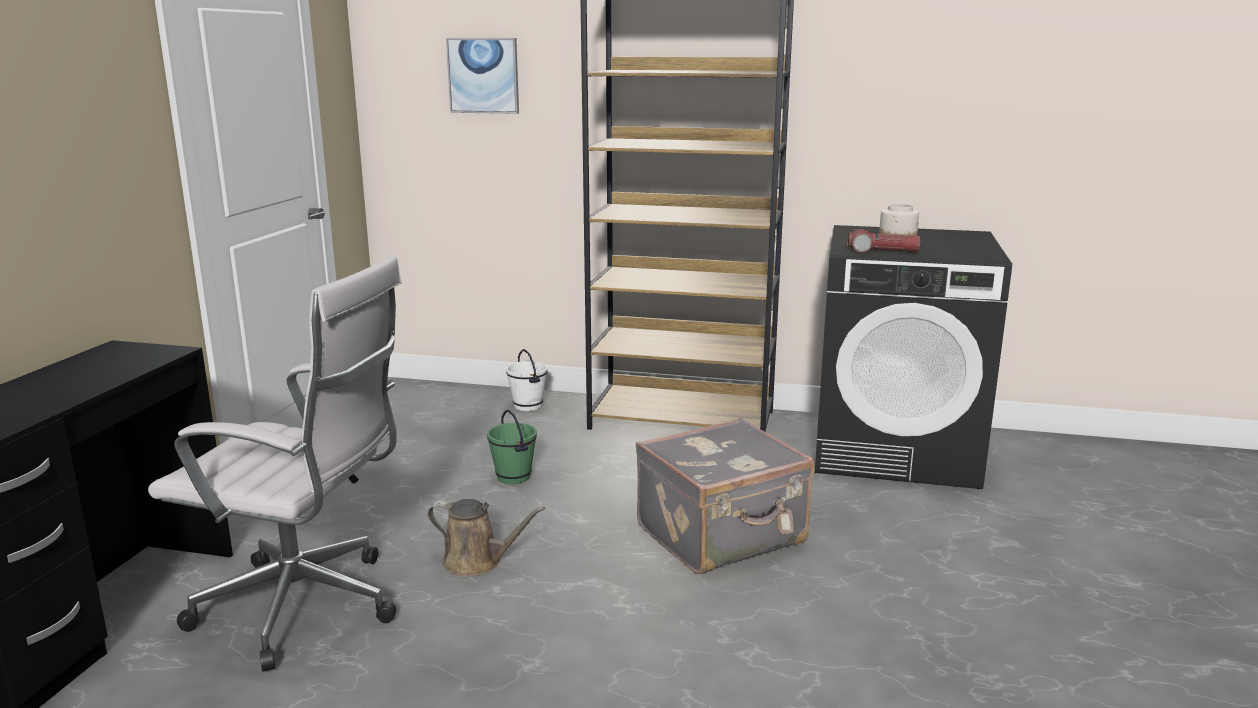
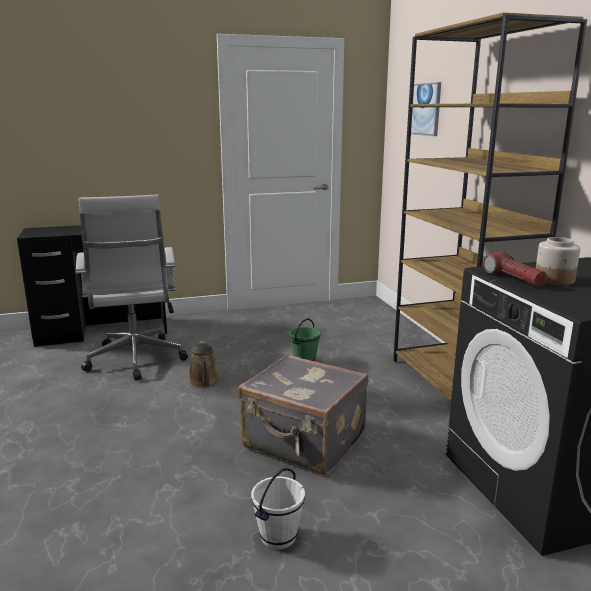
camera: 60 degrees right, 0 degrees up
(528, 406) = (398, 336): white bucket -> white bucket (279, 537)

